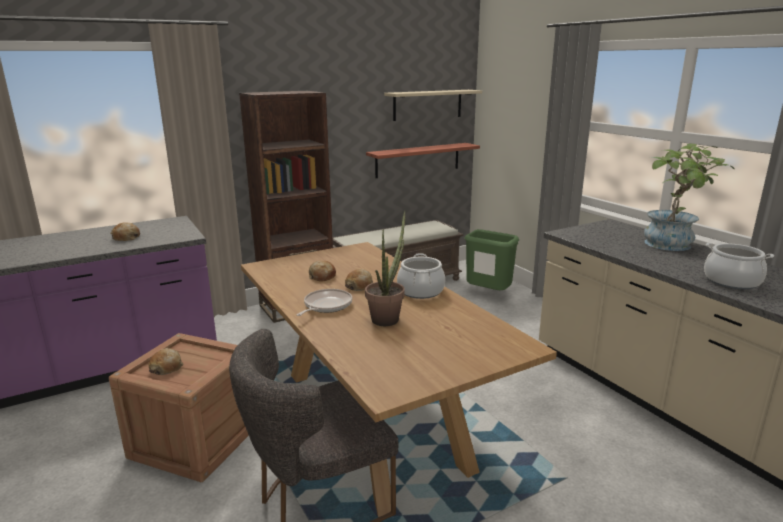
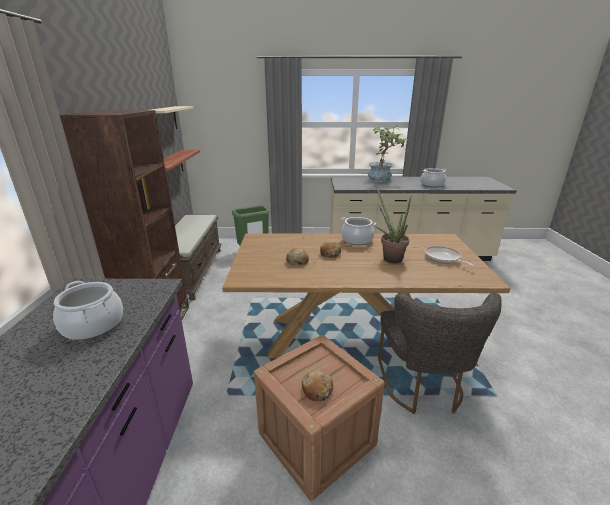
camera: 60 degrees left, 5 degrees up
(126, 237) = (93, 325): bread -> cooking pot
(326, 306) = (354, 271): frying pan -> frying pan (443, 258)

